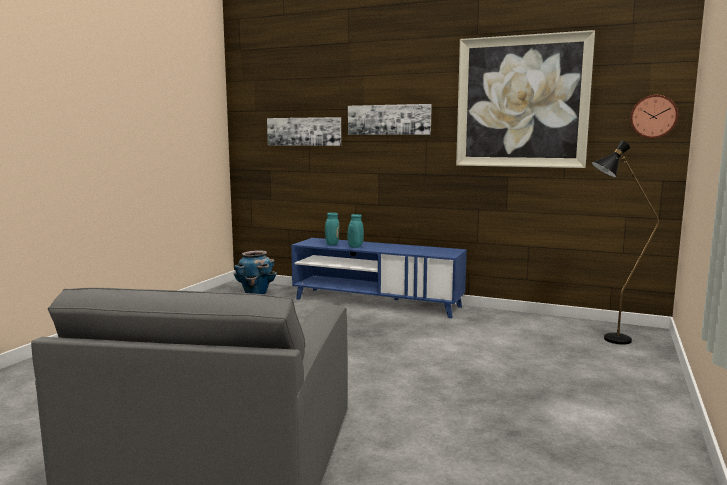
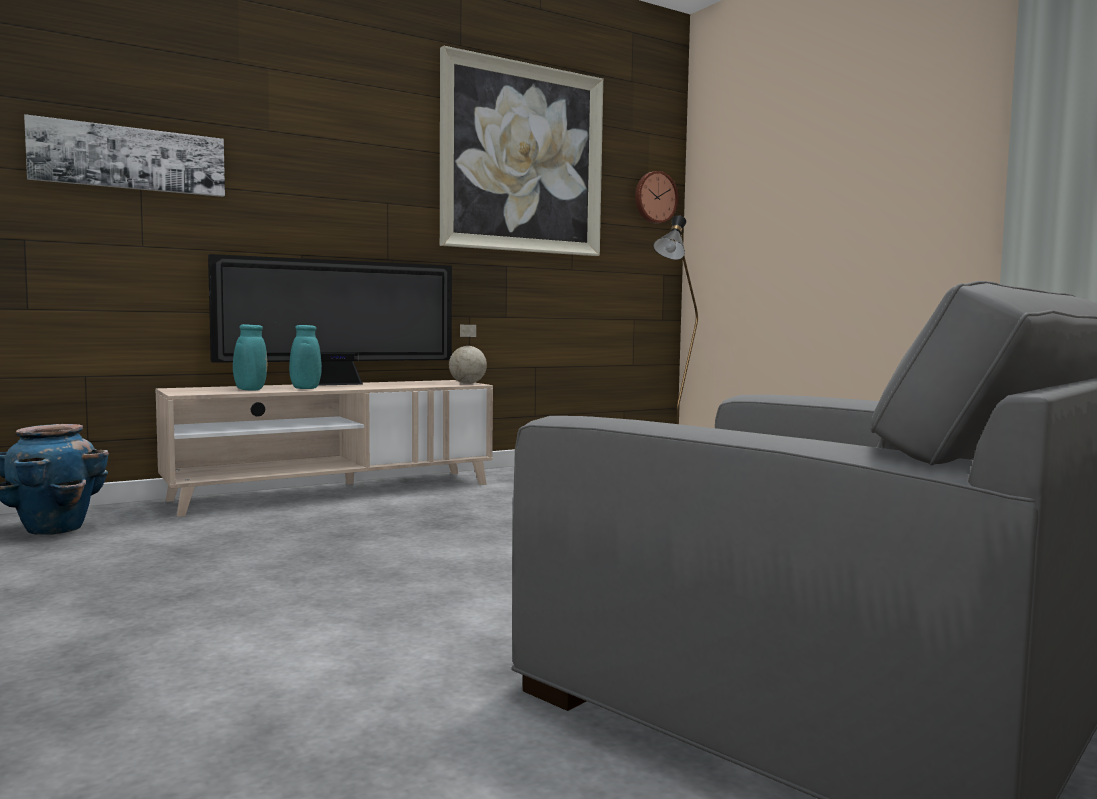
camera: 55 degrees left, 5 degrees down
(376, 302) = (335, 492): blue tv stand -> beige tv stand
(387, 245) = (338, 384): none -> television
(389, 119) = (322, 158): picture -> none
(448, 254) = (468, 383): none -> globe

